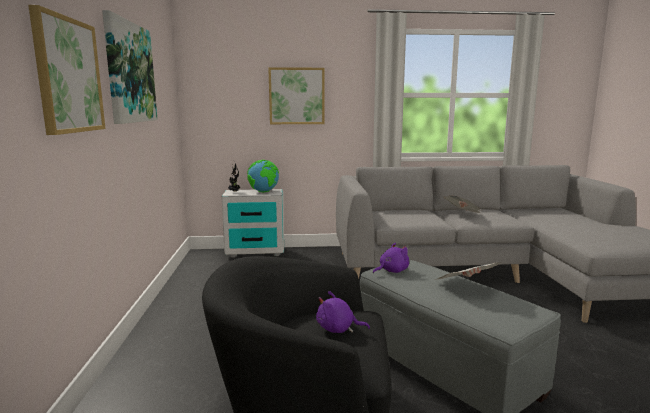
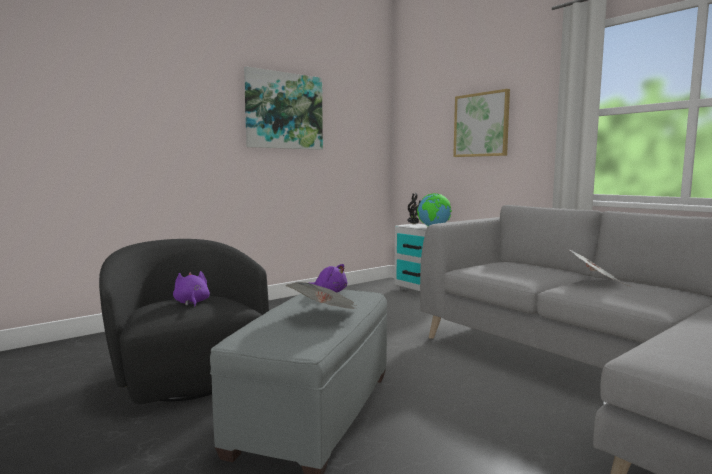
camera: 55 degrees right, 5 degrees down
(68, 76) = (187, 112): picture -> none

